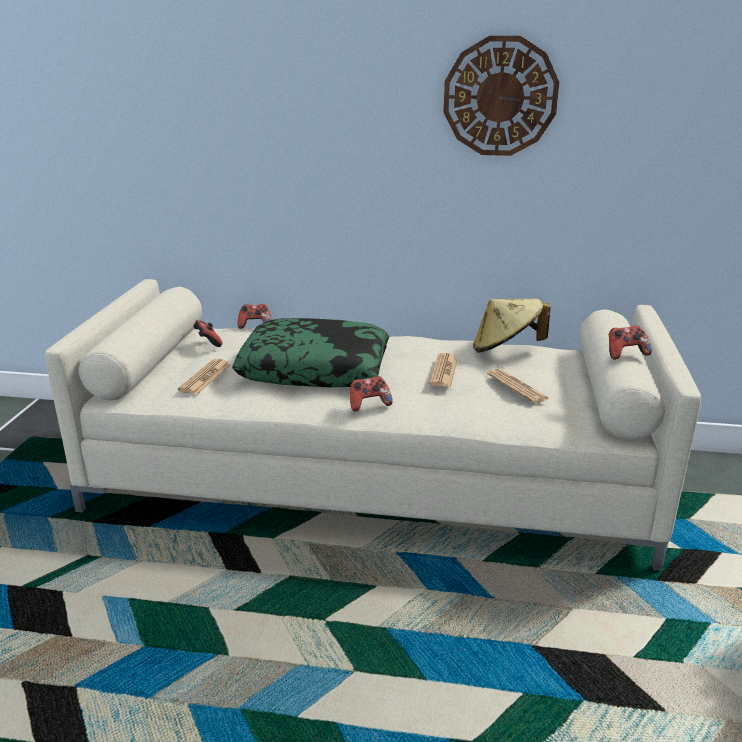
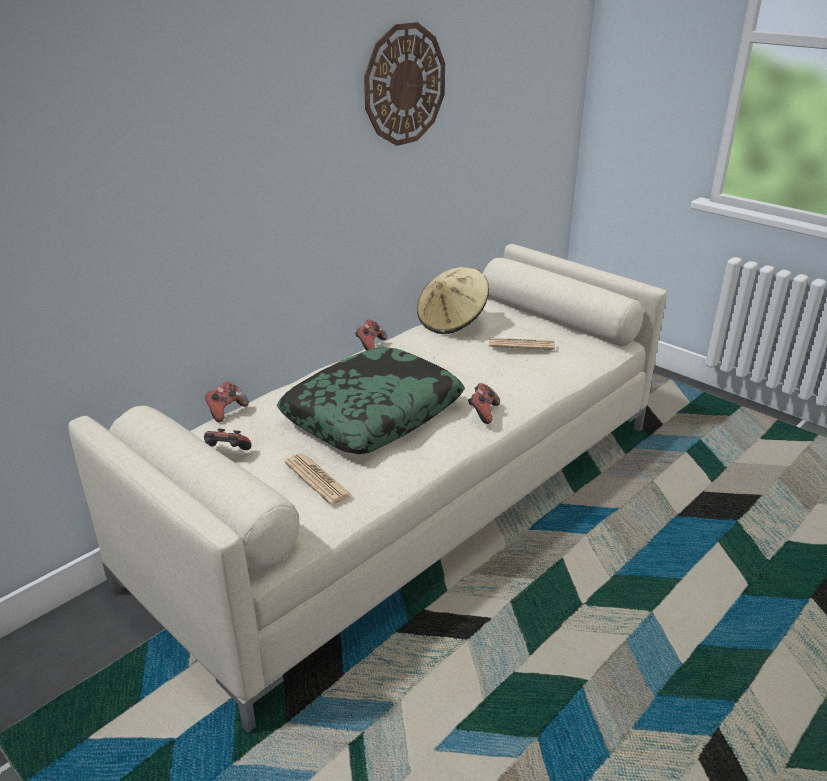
camera: 55 degrees left, 5 degrees up
(444, 371) = (460, 360): newspaper -> none
(625, 354) = (583, 283): game controller -> game controller (370, 345)

